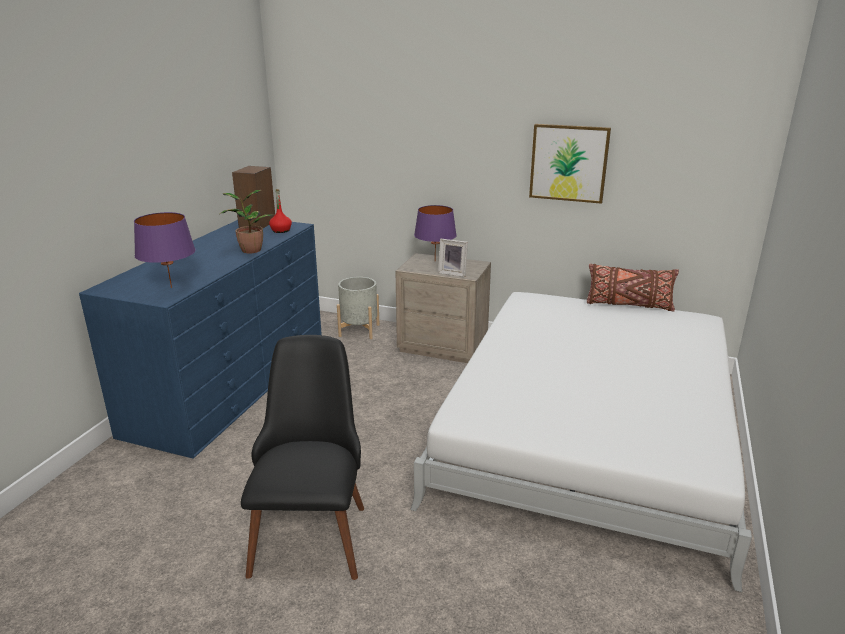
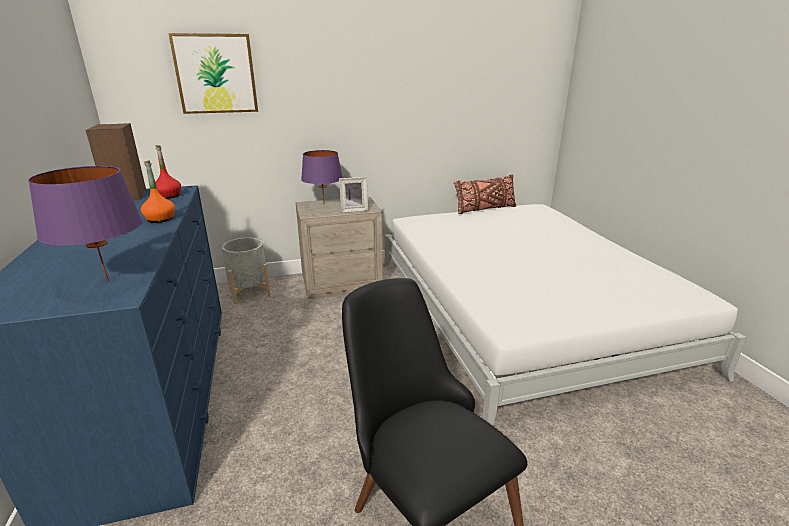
camera: 35 degrees left, 0 degrees up
(249, 250) = (160, 219): potted plant -> orange bottle
(568, 163) = (426, 97): picture -> picture (216, 74)

